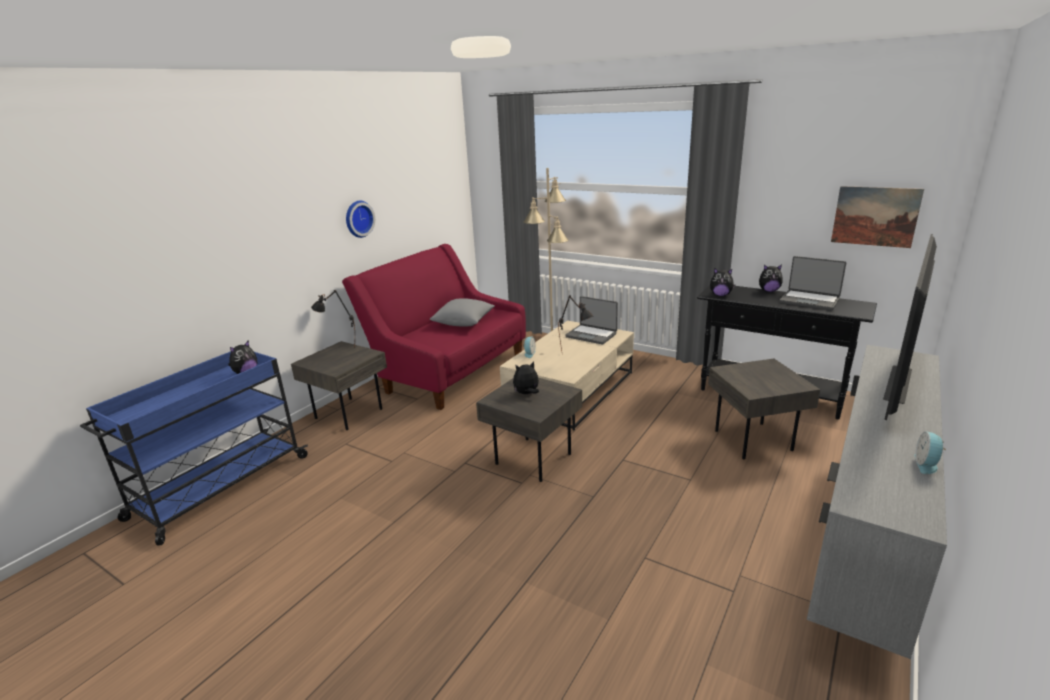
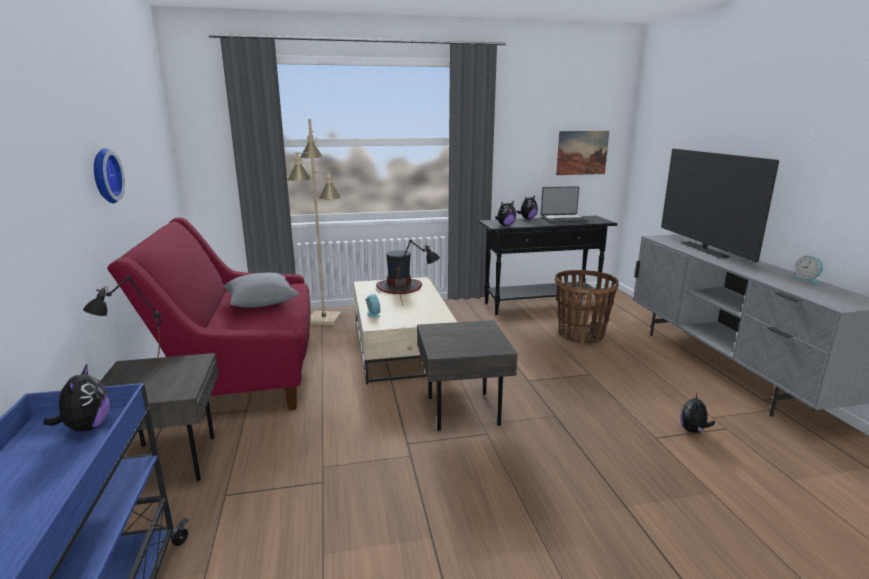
camera: 45 degrees left, 5 degrees down
(527, 394) = (459, 337): plush toy -> plush toy (693, 431)
(591, 335) = (399, 286): laptop -> hat
(755, 441) = (581, 335): grey side table -> basket

